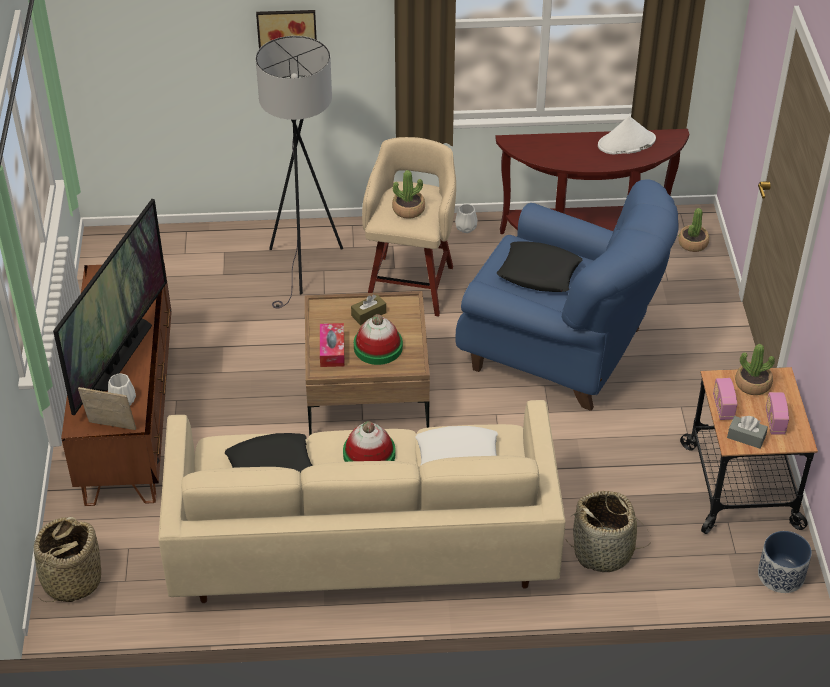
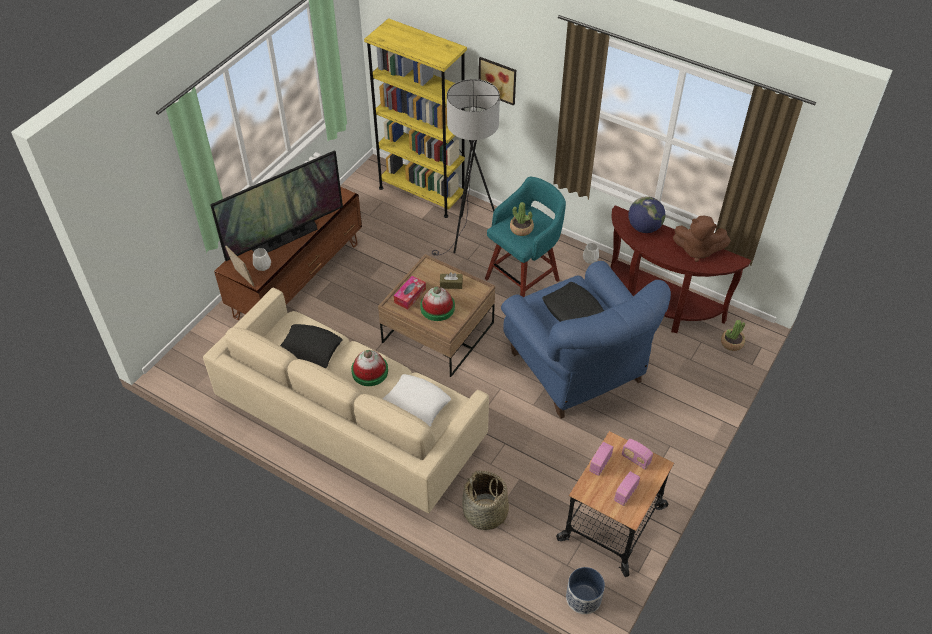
camera: 35 degrees right, 5 degrees up
(71, 580) = (191, 356): basket -> none
(194, 244) = (422, 192): none -> yellow bookcase
(411, 283) = (524, 278): beige stool -> turquoise stool
(550, 145) = (644, 228): none -> globe
(626, 143) = (697, 250): white hat -> brown plush toy
(746, 437) = (596, 492): grey tissue box -> none
(753, 384) = (635, 459): potted plant -> radio

